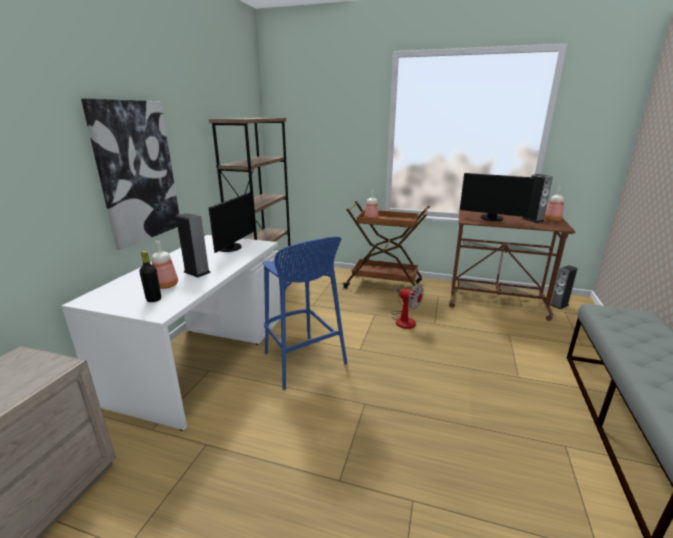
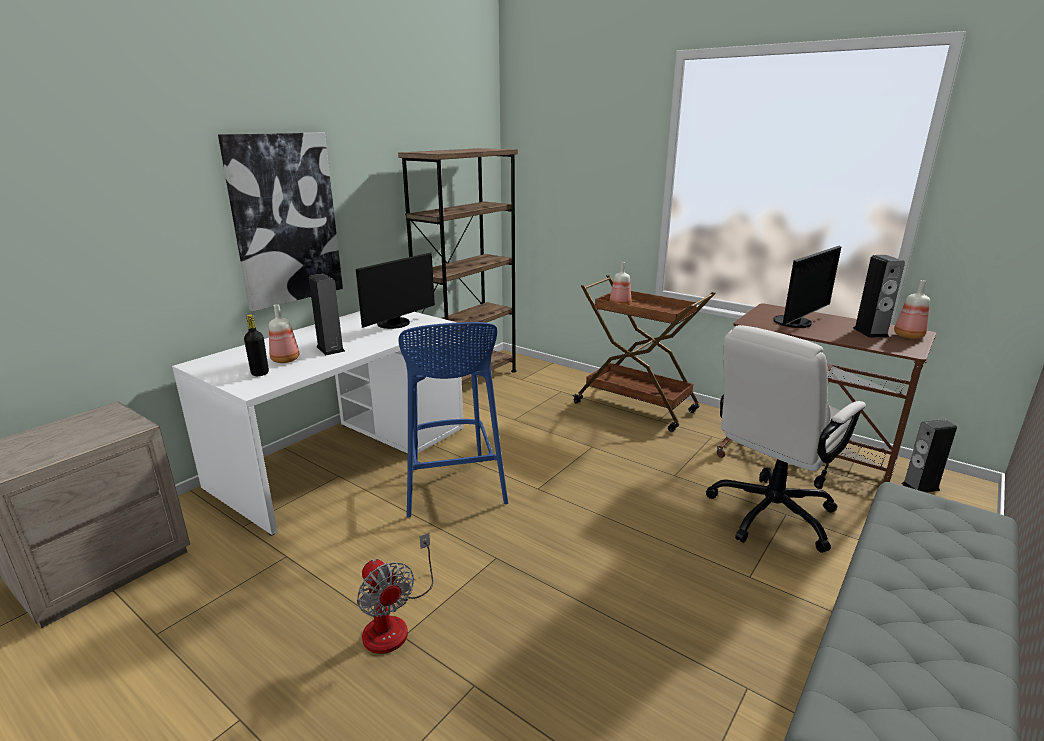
camera: 20 degrees right, 0 degrees up
(404, 319) = (631, 461): fan -> fan (394, 622)
(491, 219) = (796, 323): monitor -> monitor turned 90 degrees counterclockwise
(502, 338) = (768, 517): none -> white office chair

